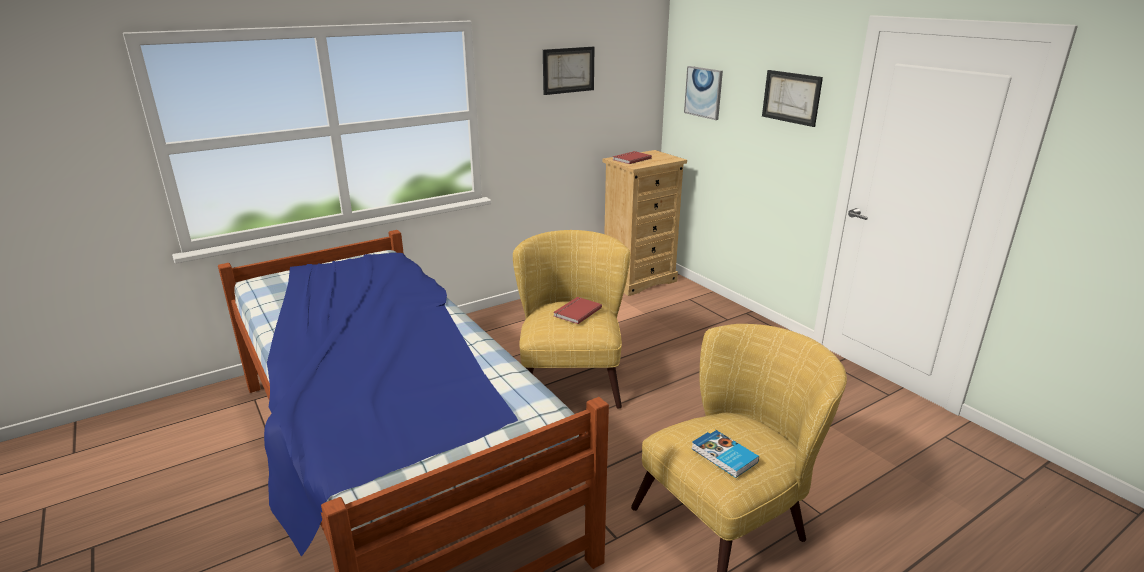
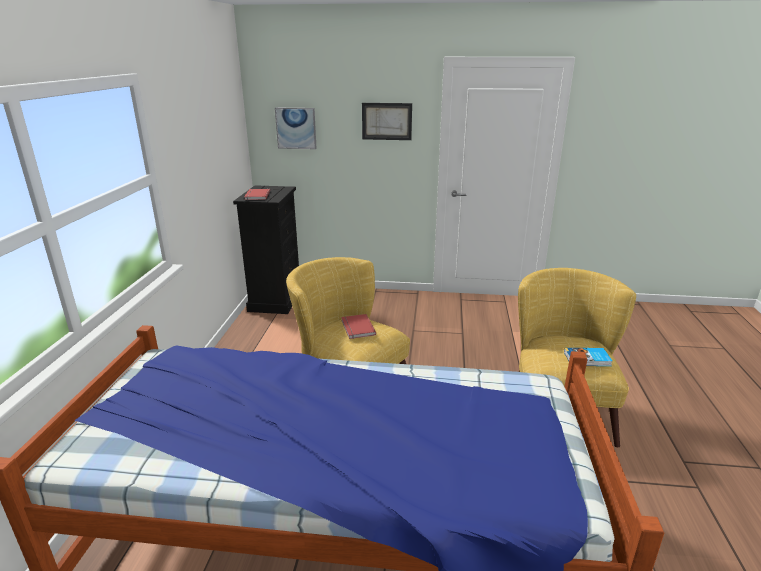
camera: 50 degrees left, 0 degrees up
(568, 70) = (201, 121): picture -> none
(639, 280) = (275, 300): beige dresser -> black dresser

